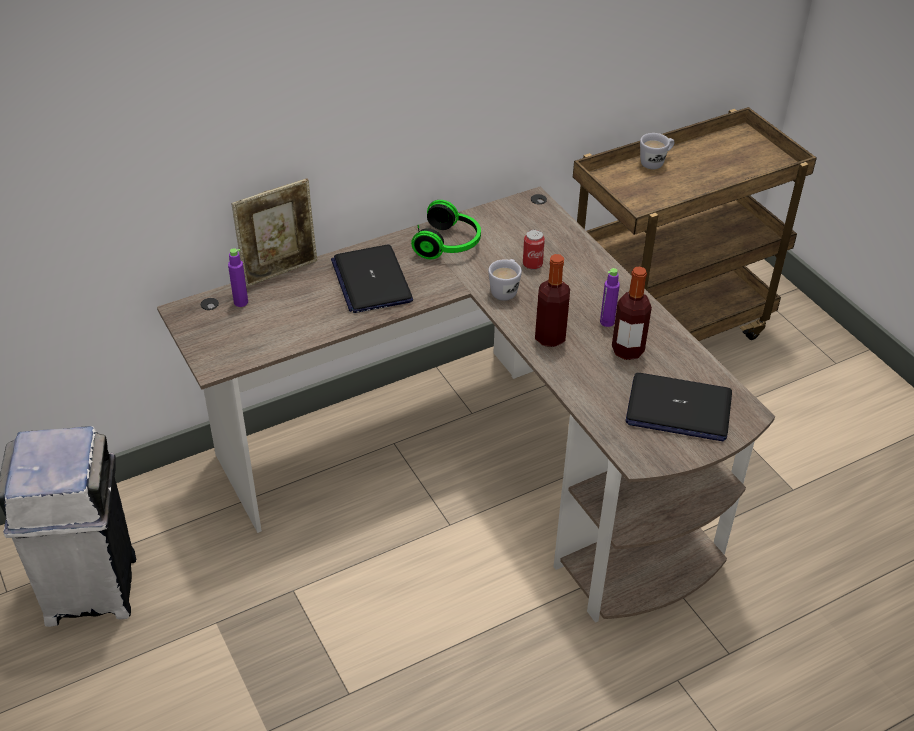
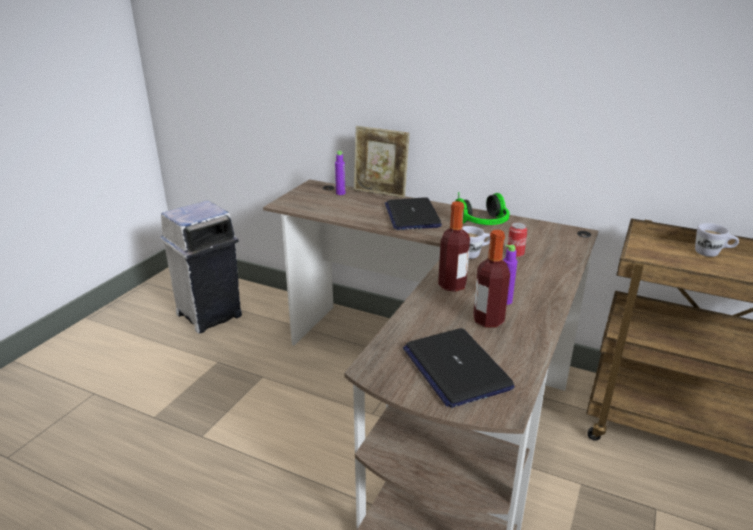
camera: 55 degrees right, 15 degrees down
(371, 280) = (412, 215): laptop -> laptop turned 45 degrees counterclockwise

